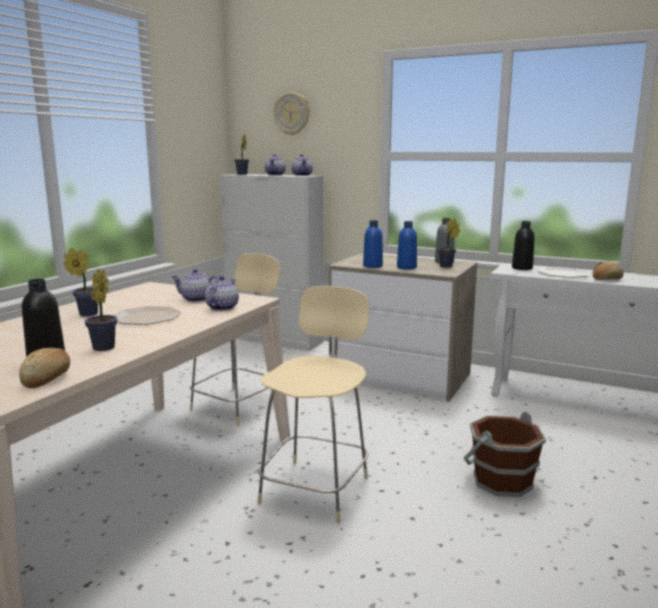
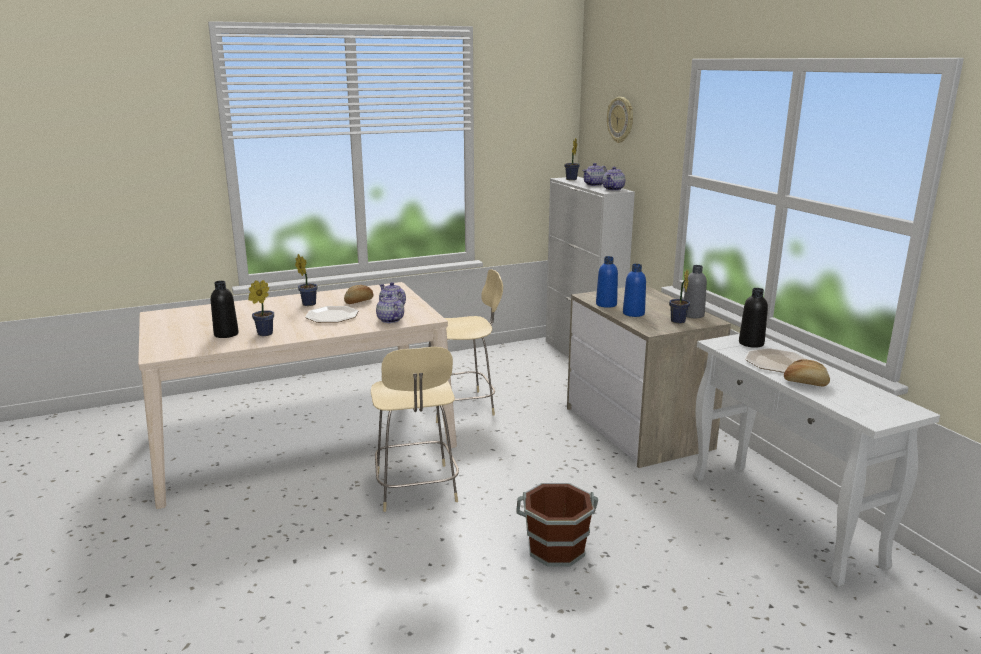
camera: 40 degrees right, 5 degrees up
(48, 379) = (204, 347): bread -> bread (359, 301)
(222, 308) = (390, 320): teapot -> teapot turned 90 degrees counterclockwise
(316, 488) = (416, 489): beige chair -> beige chair turned 105 degrees clockwise

